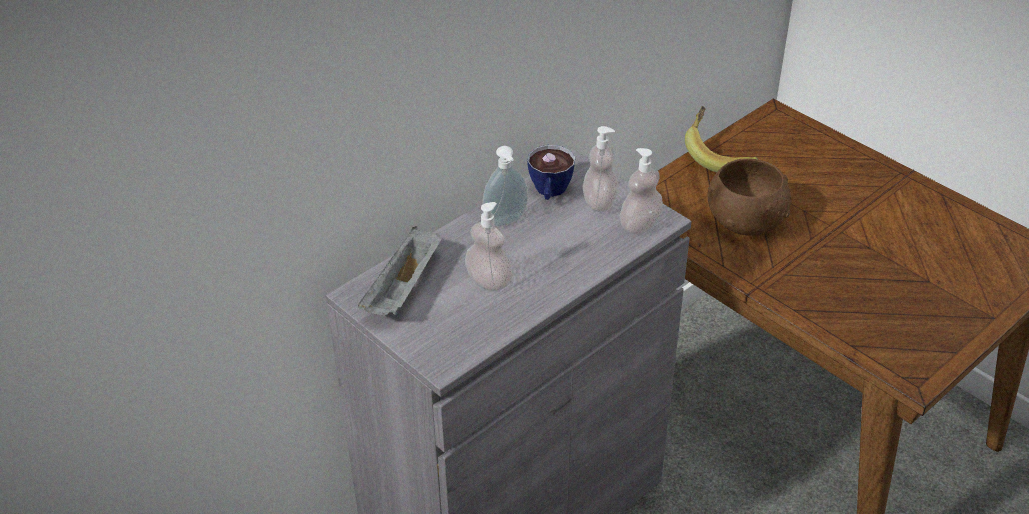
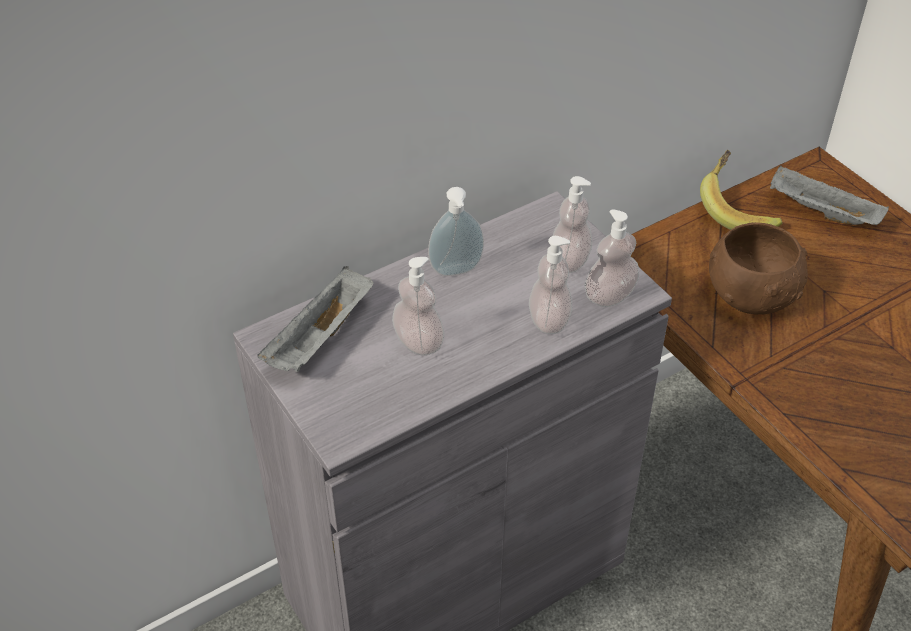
camera: 10 degrees right, 5 degrees up
(550, 192) = (515, 241): cup -> none
(594, 250) = (549, 320): none -> soap dispenser
(786, 150) = (820, 212): none -> grey tray

